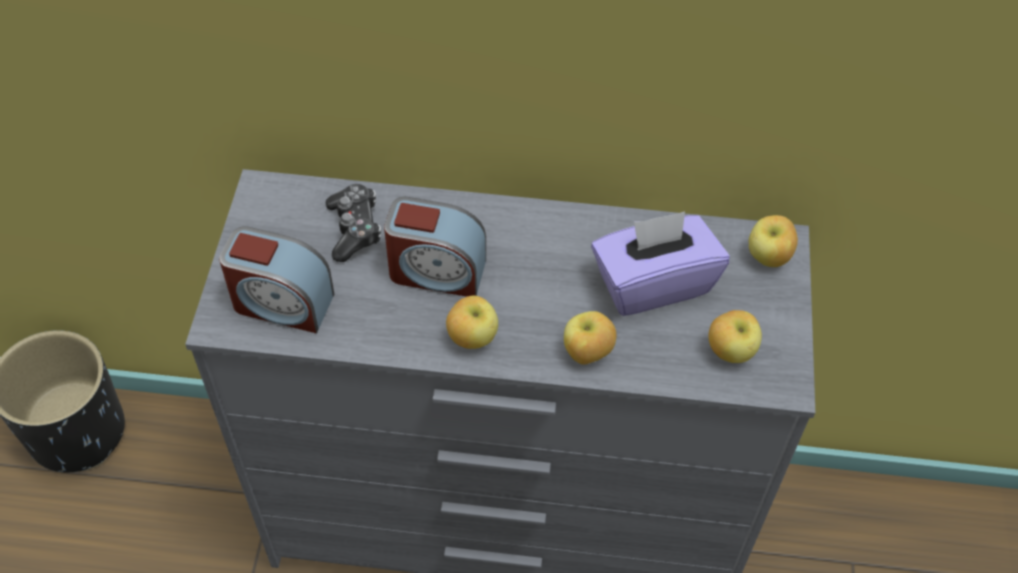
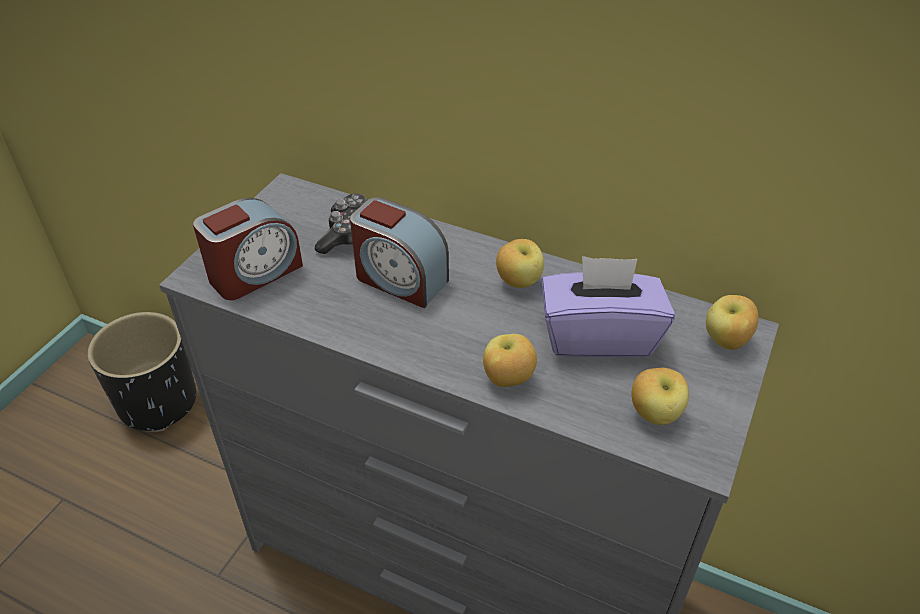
camera: 20 degrees right, 10 degrees down
(282, 303) = (255, 273): alarm clock -> alarm clock turned 75 degrees counterclockwise
(472, 338) = (405, 339): apple -> apple (519, 282)

